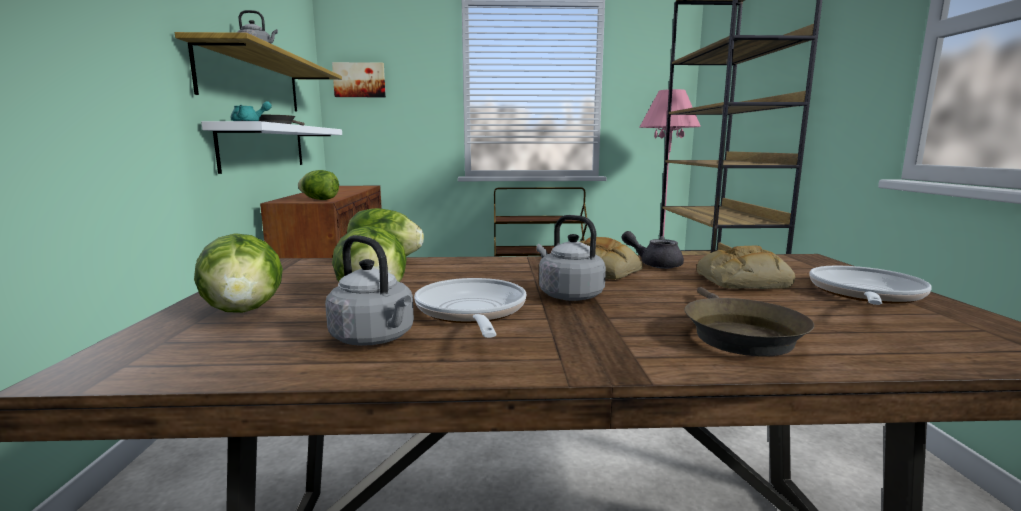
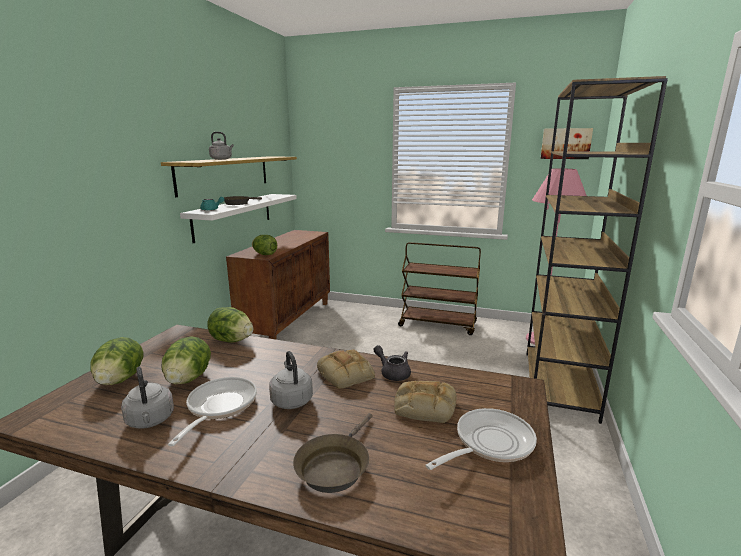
camera: 20 degrees right, 5 degrees up
(359, 80) = (317, 152): picture -> picture (565, 143)

